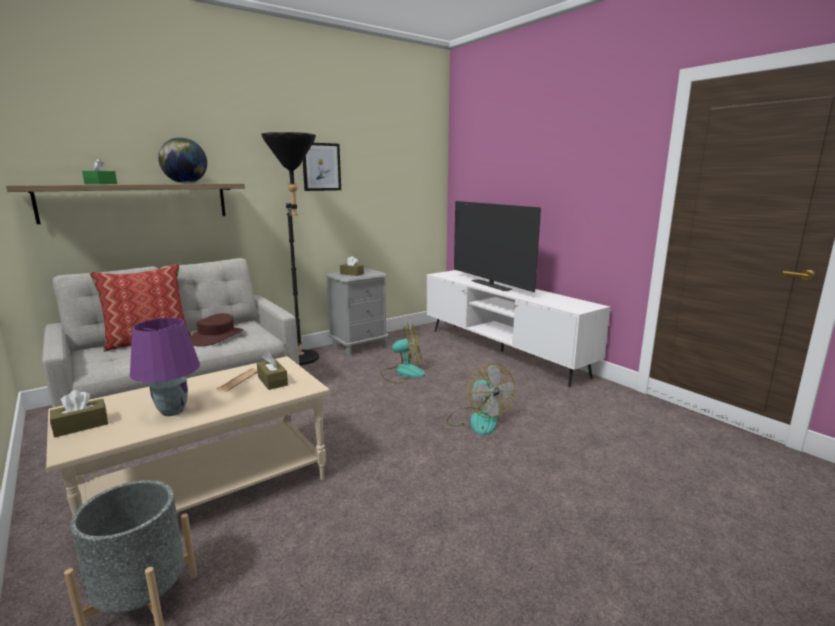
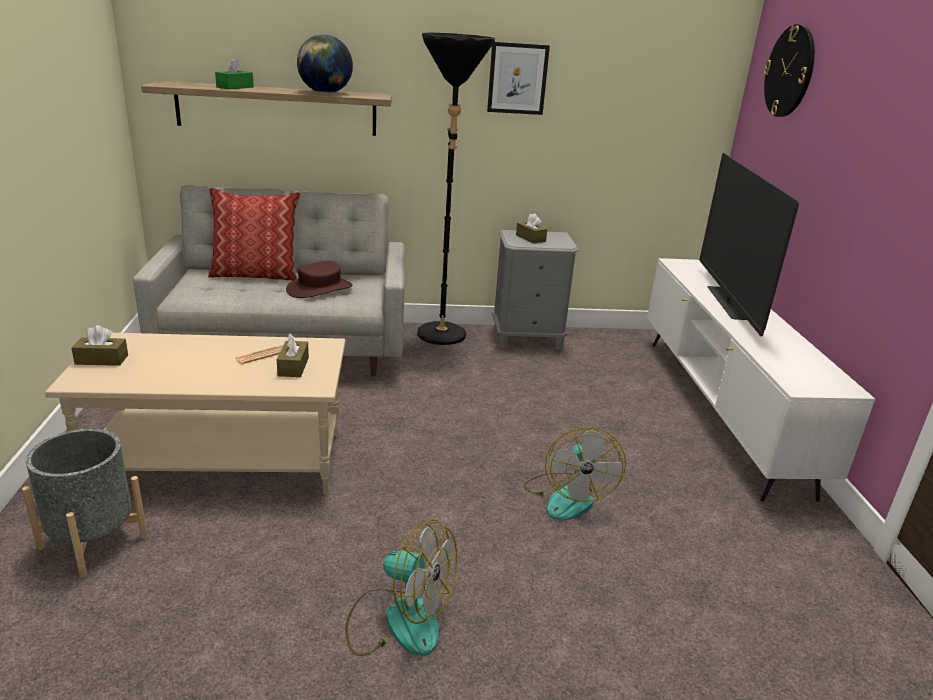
camera: 30 degrees right, 10 degrees up
(172, 411) = (176, 370): purple table lamp -> none
(403, 373) = (543, 395): fan -> fan (398, 620)
(483, 149) = (789, 71): none -> wall clock

